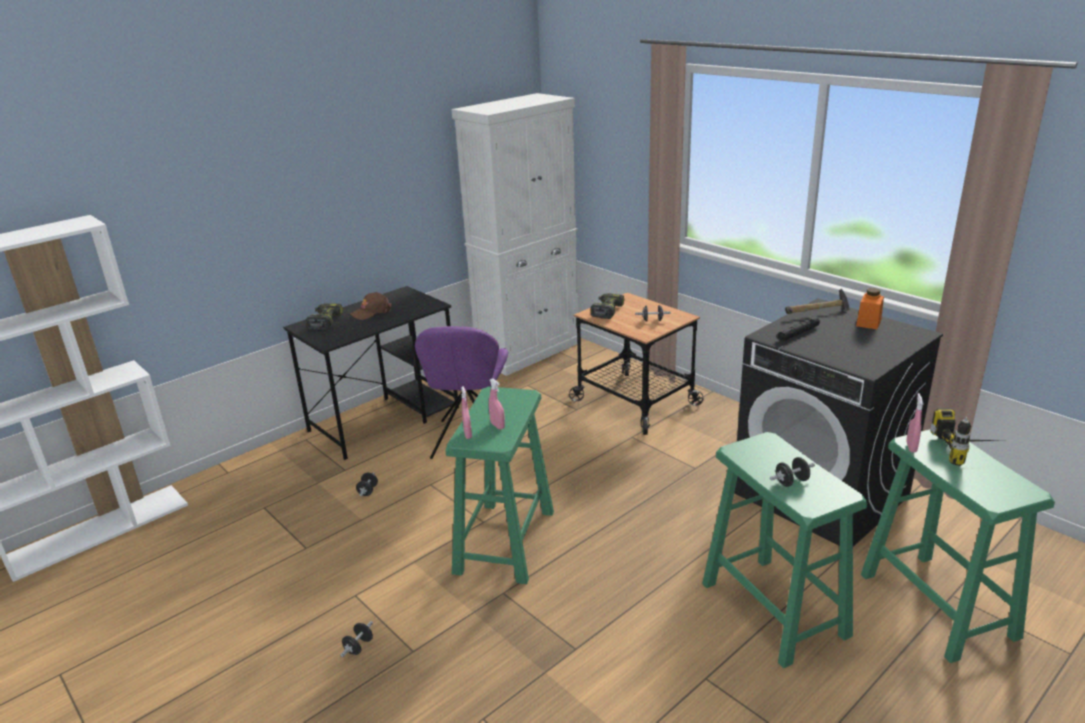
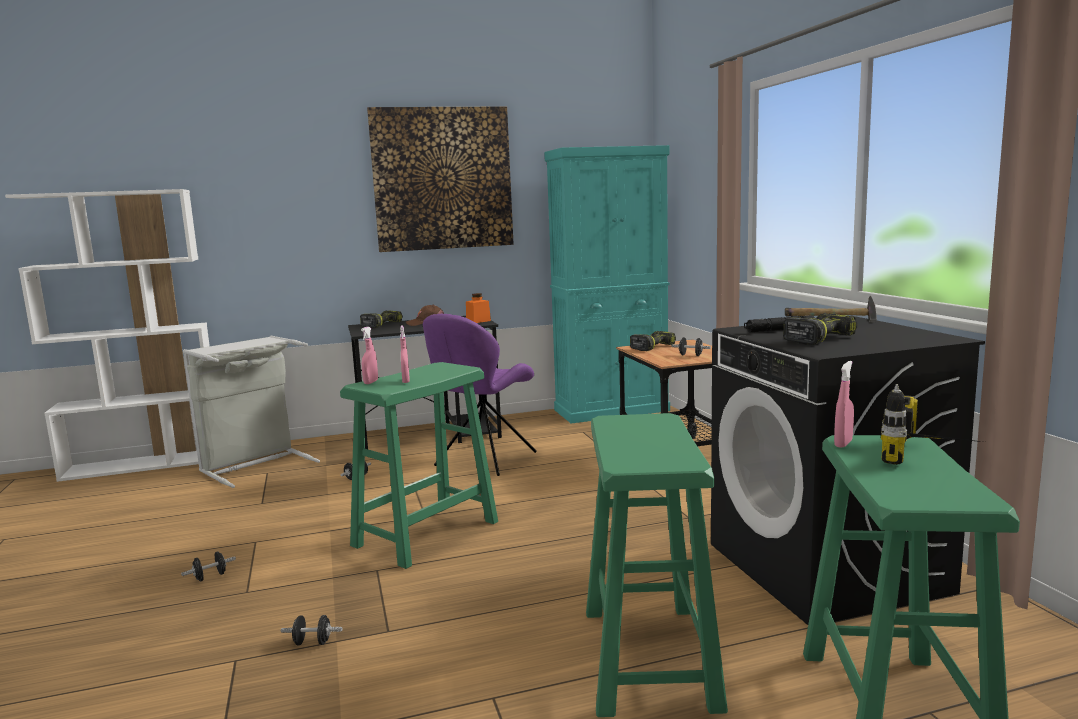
camera: 25 degrees right, 15 degrees down
(238, 500) = (255, 465): none -> grey laundry basket
(357, 152) = (442, 179): none -> picture
(528, 351) = (612, 410): white cabinet -> turquoise cabinet
(791, 482) = (636, 447): black dumbbell -> black dumbbell (312, 642)
(839, 346) = (818, 339): none -> power drill
(868, 323) = (888, 330): orange jar -> orange jar (478, 321)

